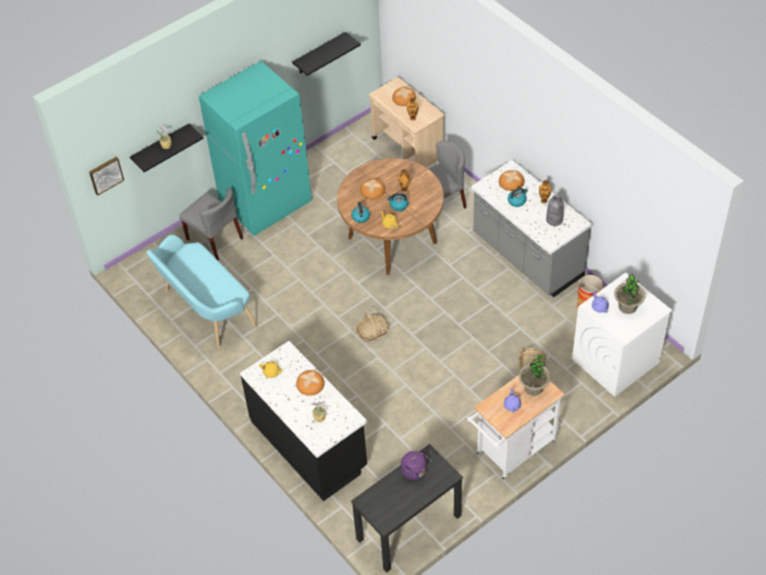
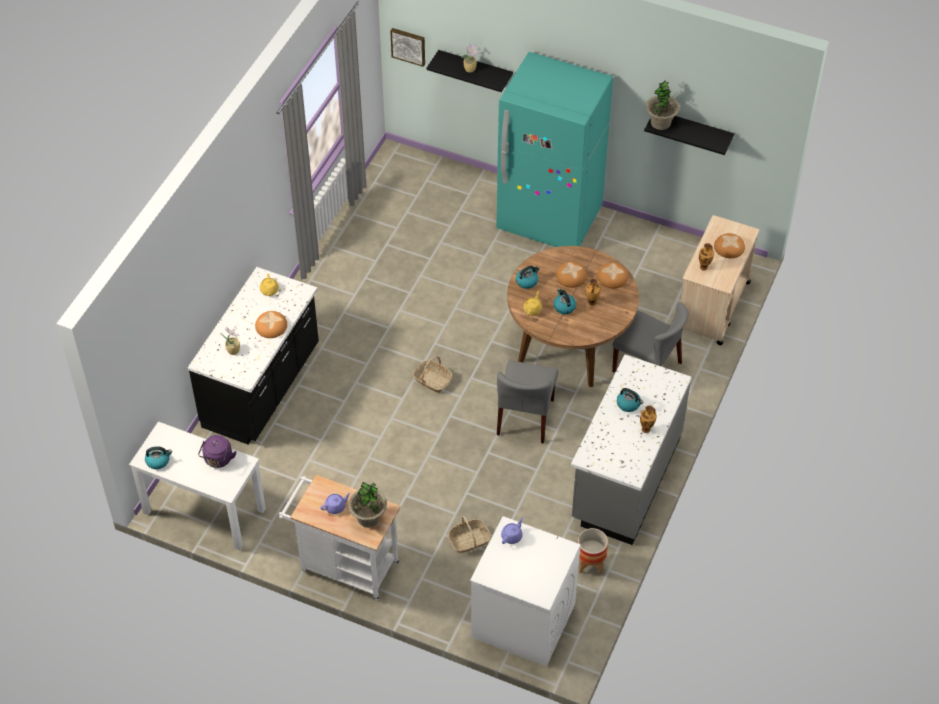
camera: 60 degrees right, 0 degrees up
(206, 311) = (379, 235): turquoise bench -> none
(215, 239) = (475, 201): grey chair -> grey chair (525, 417)
(392, 513) = (158, 461): none -> kettle
(408, 527) = (204, 510): black desk -> white desk
(511, 182) = (655, 388): bread -> bread (612, 277)
(554, 220) = (622, 450): grey vase -> none
(627, 307) = (528, 563): potted plant -> potted plant (660, 123)

